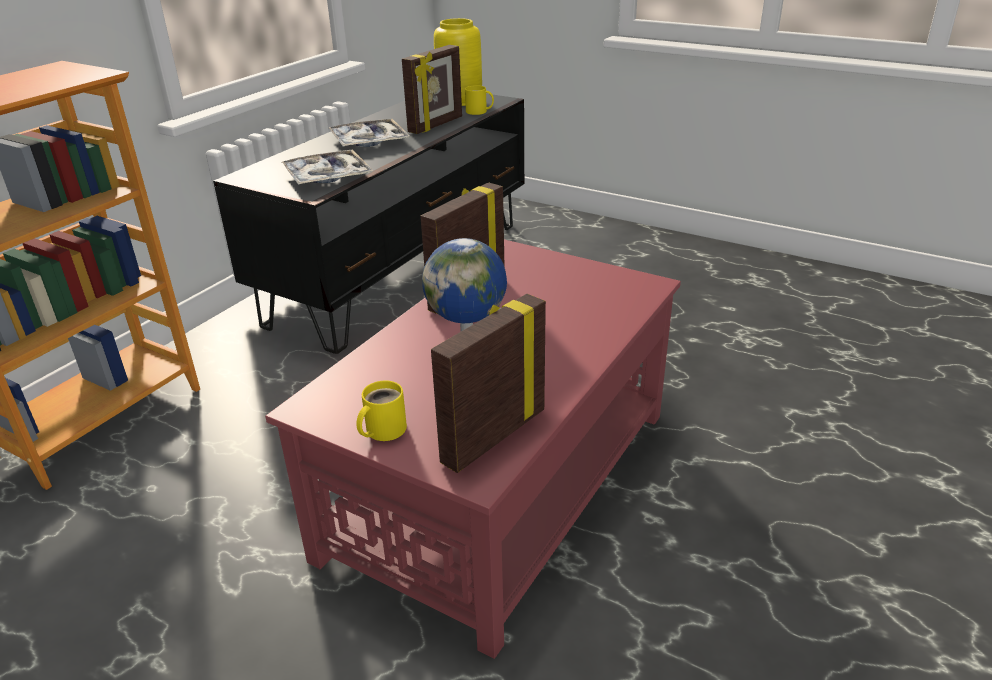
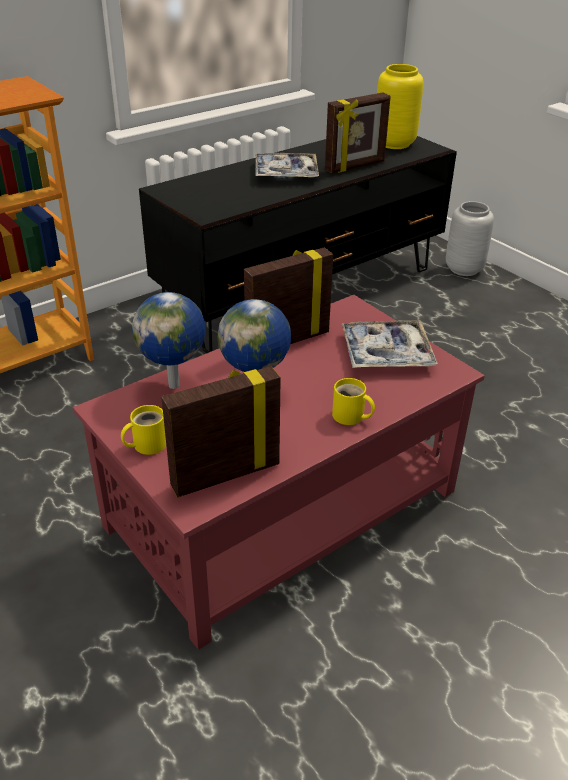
camera: 20 degrees right, 5 degrees up
(327, 177) = (229, 203): tray -> tray (386, 353)
(374, 363) = (175, 385): none -> globe
(478, 112) = (403, 159): yellow mug -> yellow mug (350, 417)
(548, 219) = (465, 269): none -> grey vase

